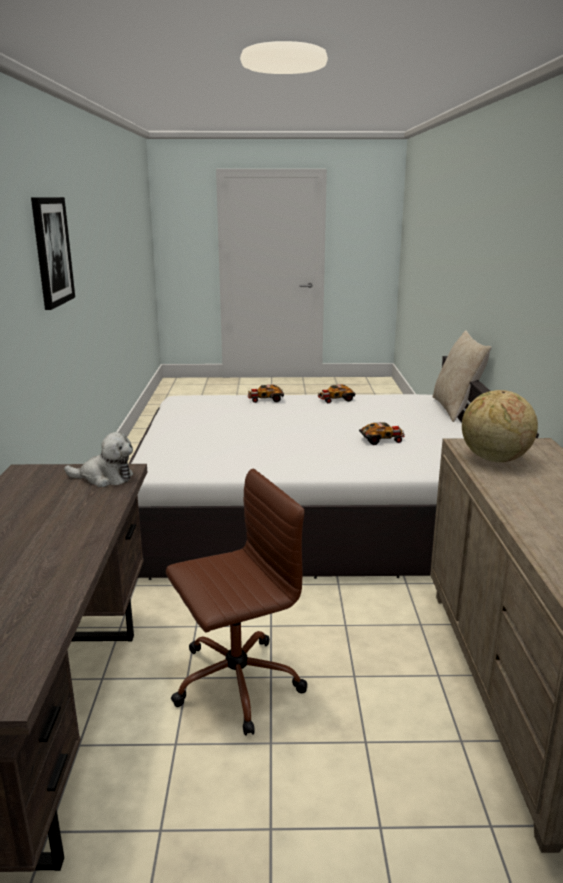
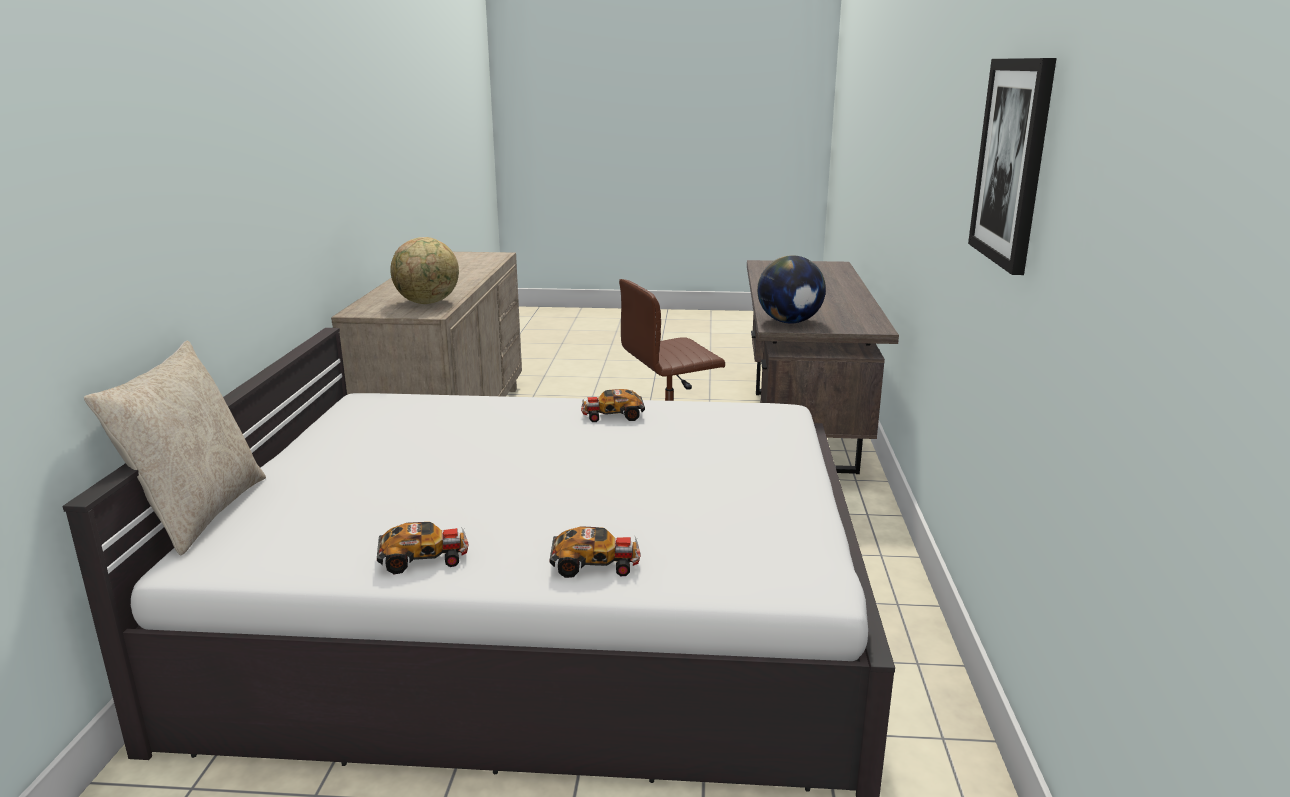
camera: 175 degrees left, 0 degrees up
(105, 478) = (789, 322): plush toy -> globe
(382, 440) = (437, 443): toy car -> toy car (612, 415)

